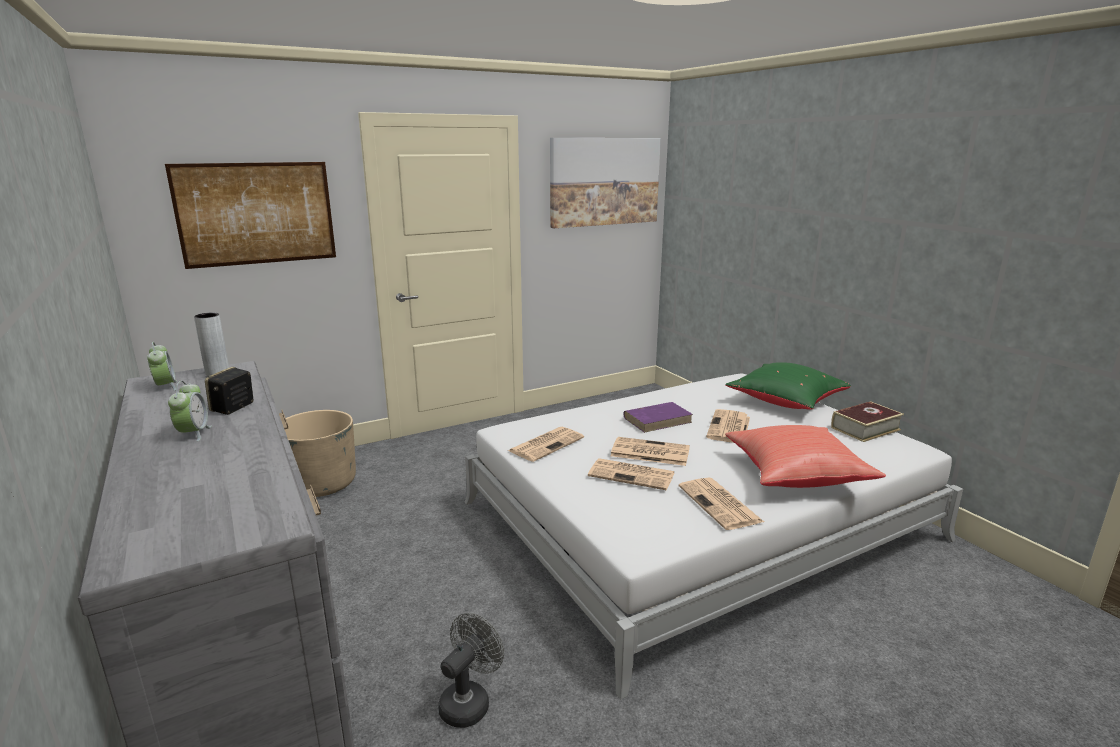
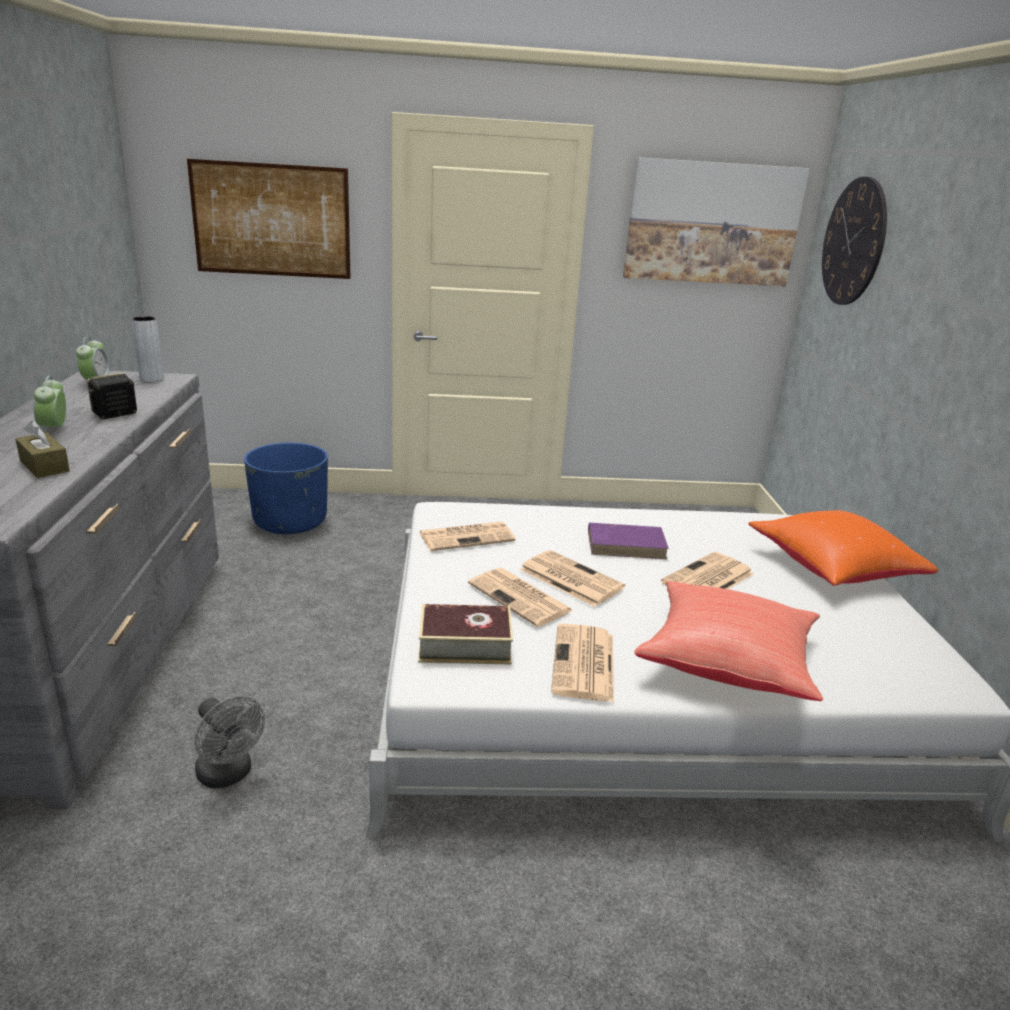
camera: 25 degrees right, 5 degrees up
(194, 434) = (54, 430): alarm clock -> alarm clock turned 150 degrees clockwise
(239, 465) = (44, 466): none -> brown tissue box
(322, 484) = (290, 522): beige planter -> blue planter
(469, 701) = (229, 775): grey fan -> grey fan turned 75 degrees clockwise
(710, 184) = (853, 242): none -> wall clock
(784, 402) = (831, 569): green pillow -> orange pillow
(865, 428) = (906, 635): book -> book (465, 645)

